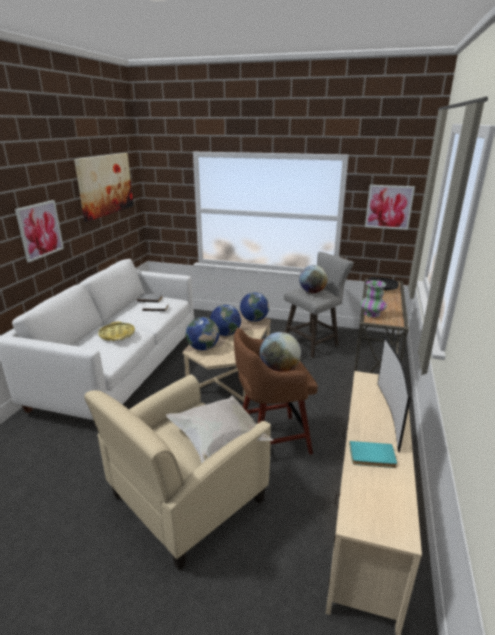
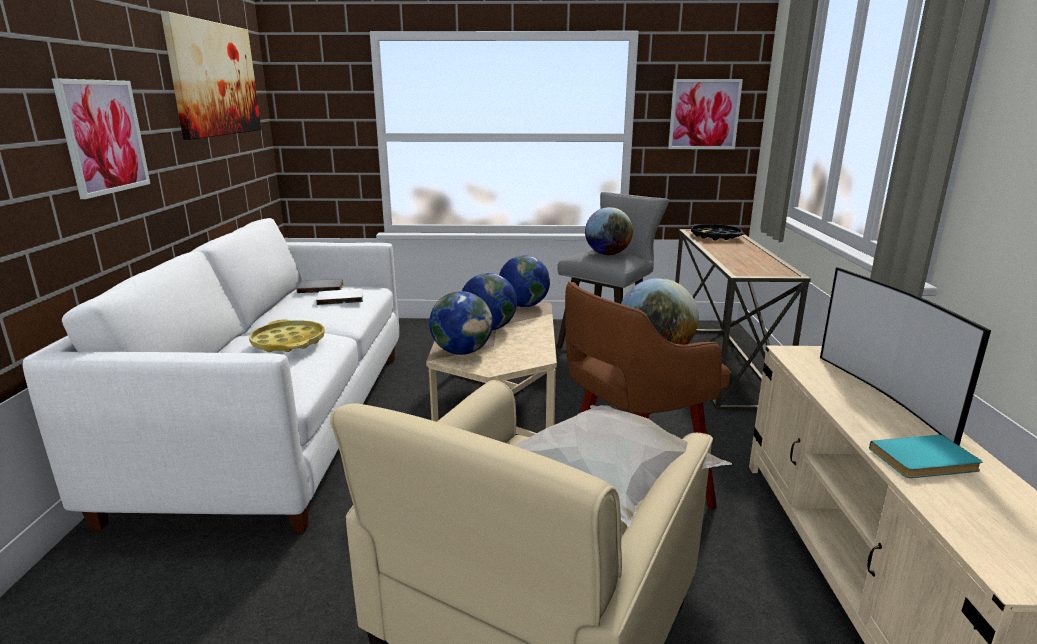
camera: 15 degrees left, 5 degrees down
(371, 314) = (737, 266): vase -> none

